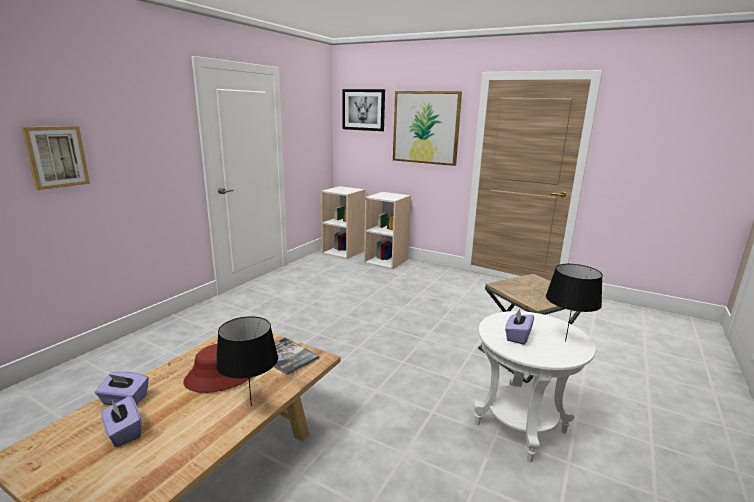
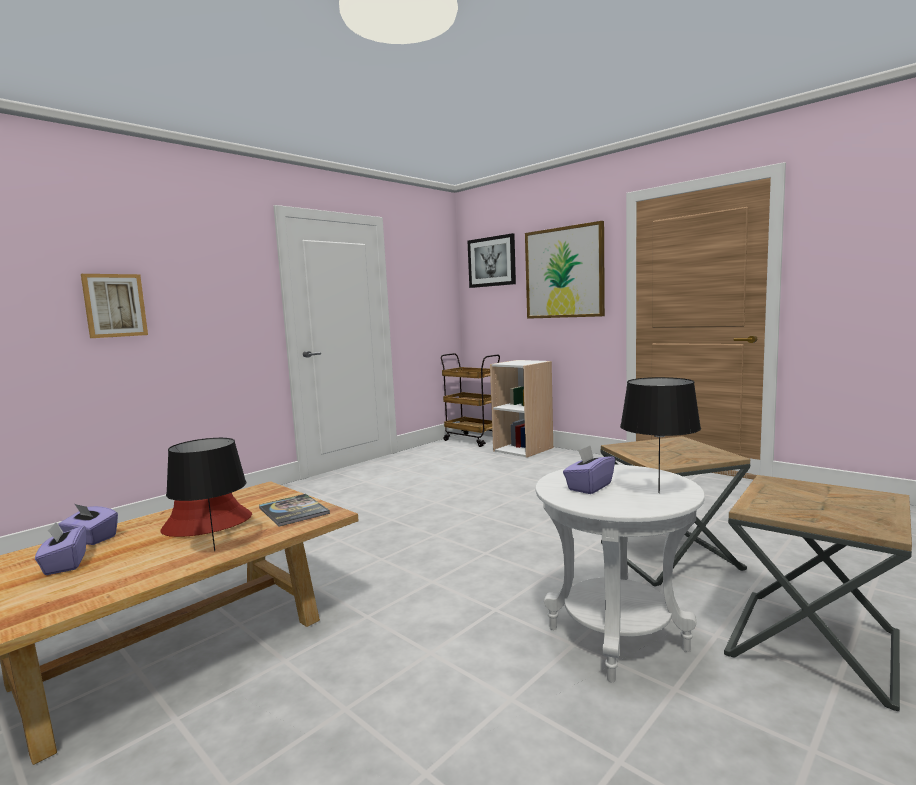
camera: 15 degrees right, 10 degrees down
(343, 252) = (473, 440): bookcase -> brown cart
(630, 420) = (813, 645): none -> brown side table

